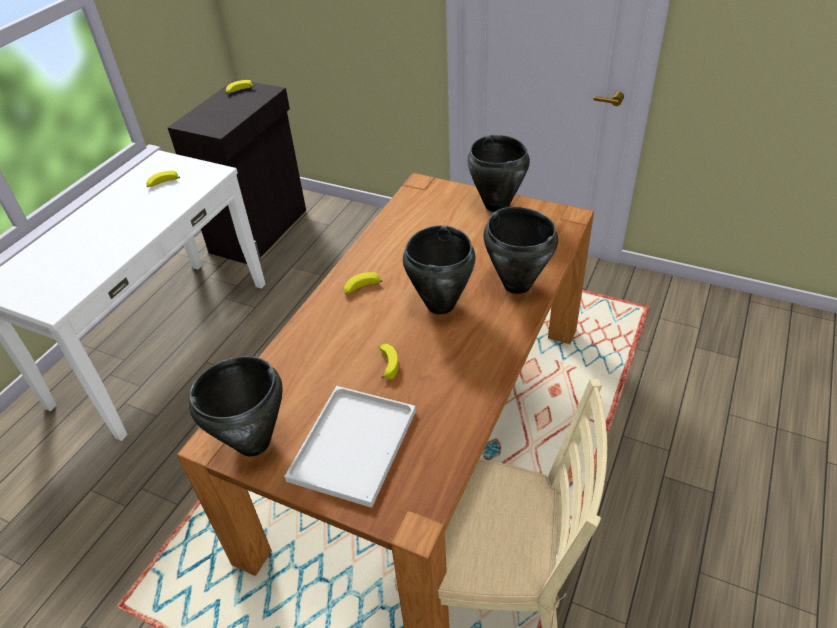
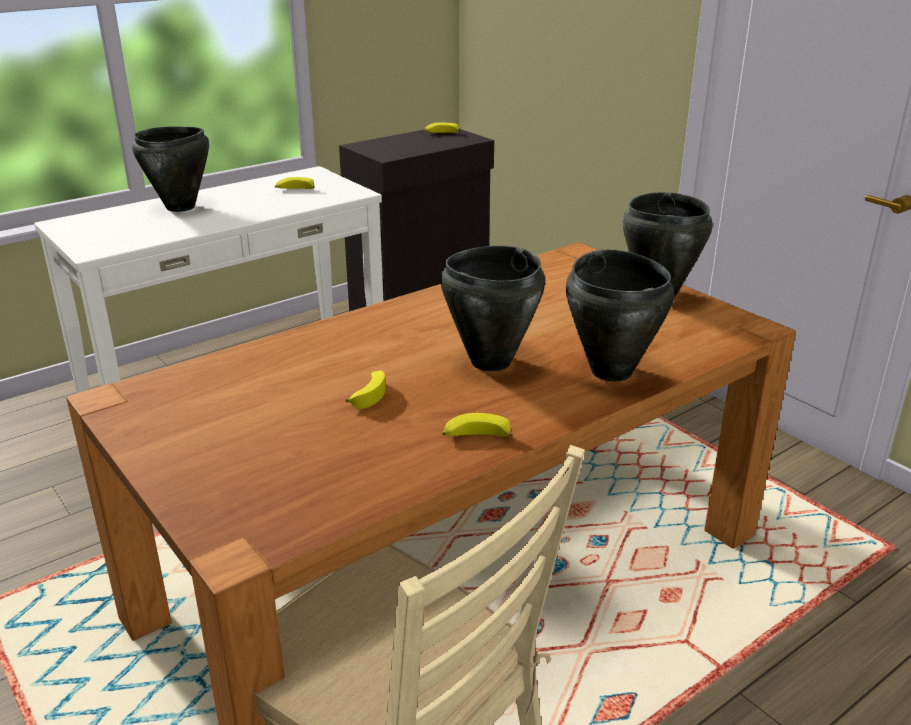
camera: 25 degrees right, 15 degrees down
(254, 443) = (149, 414): black cooking pot -> black cooking pot (181, 207)
(353, 442) = (252, 450): white tray -> none
(361, 288) = (411, 321): banana -> banana (476, 437)

